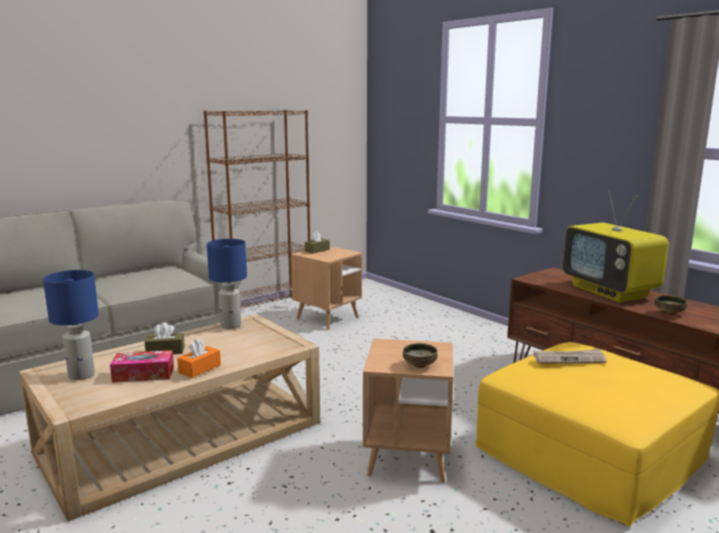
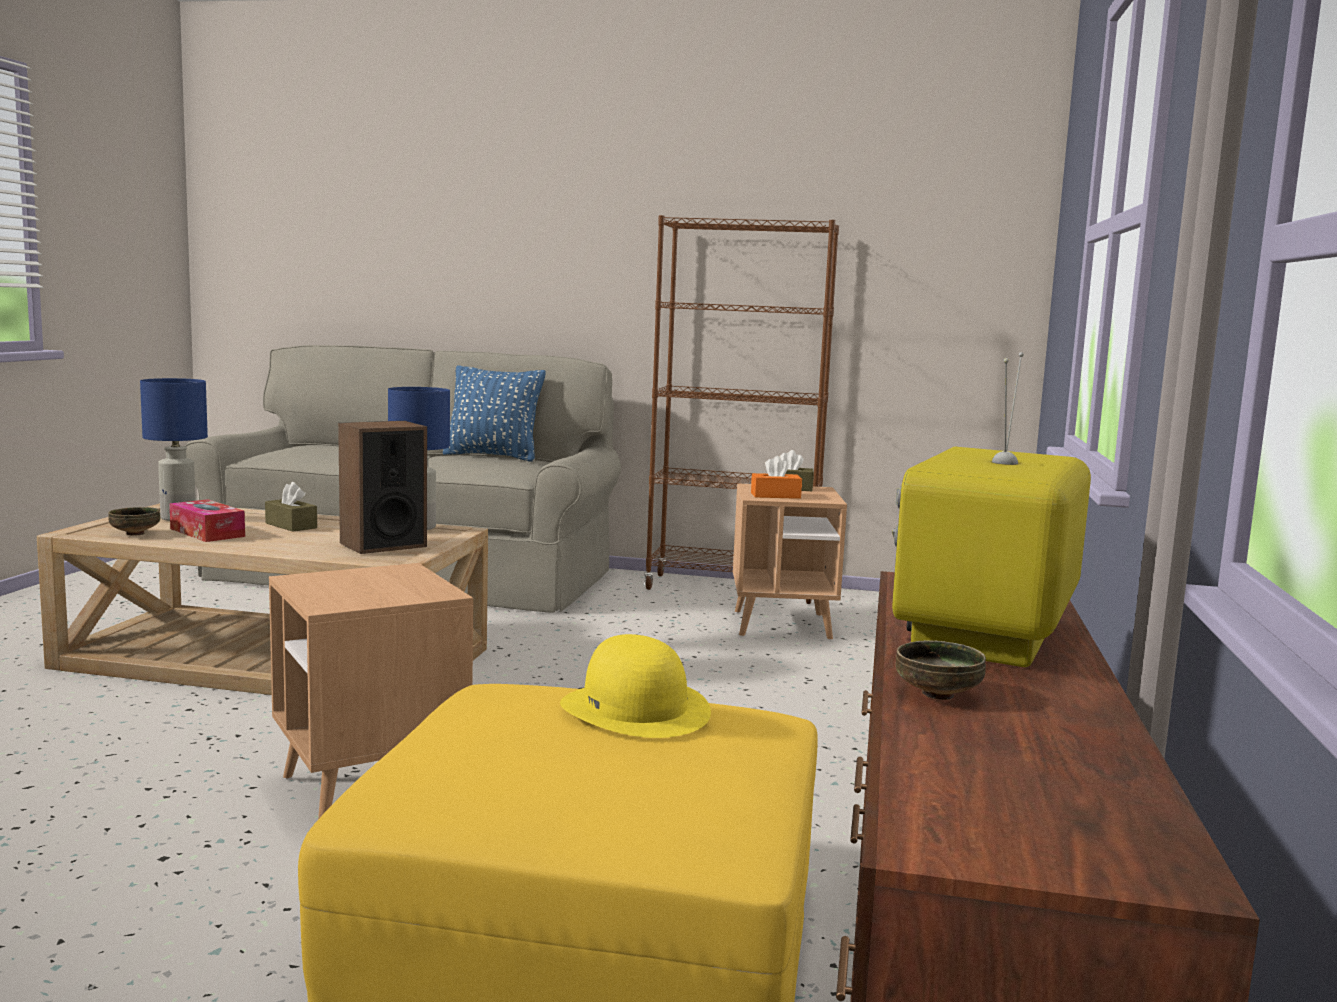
camera: 50 degrees right, 5 degrees down
(140, 272) = (493, 456): none -> blue pillow
(200, 369) = (248, 543): orange tissue box -> orange tissue box (775, 495)
(257, 341) = (382, 545): none -> speaker
(420, 365) = (331, 595): bowl -> bowl (135, 534)
(569, 359) = (635, 709): newspaper -> yellow hat

